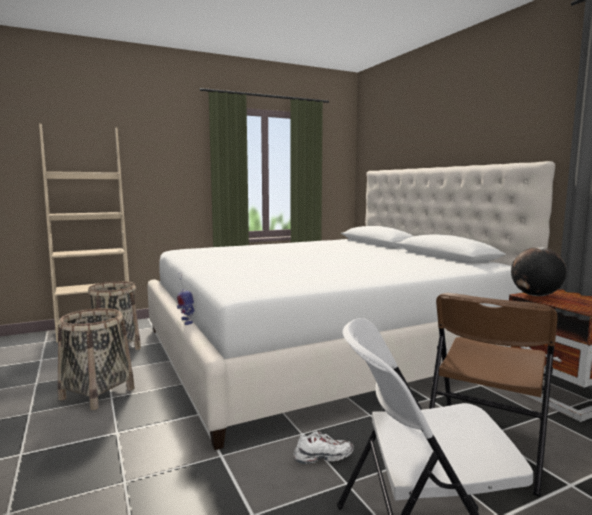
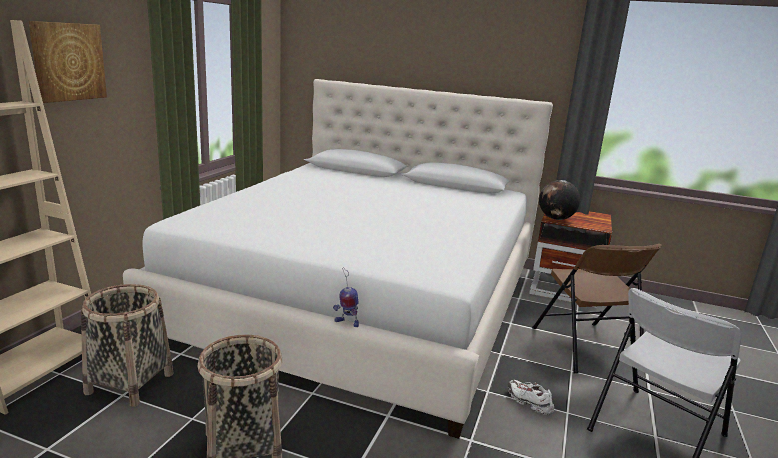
camera: 45 degrees left, 10 degrees up
(153, 152) = (68, 61): none -> picture
(323, 457) = (529, 402): white shoe -> white shoe turned 75 degrees counterclockwise

